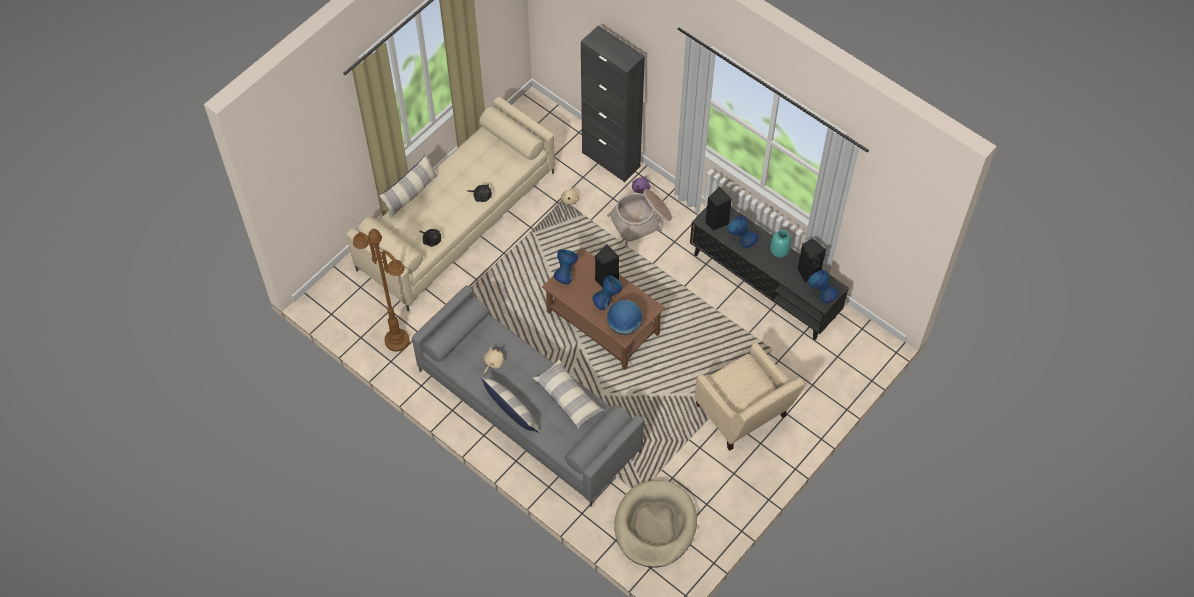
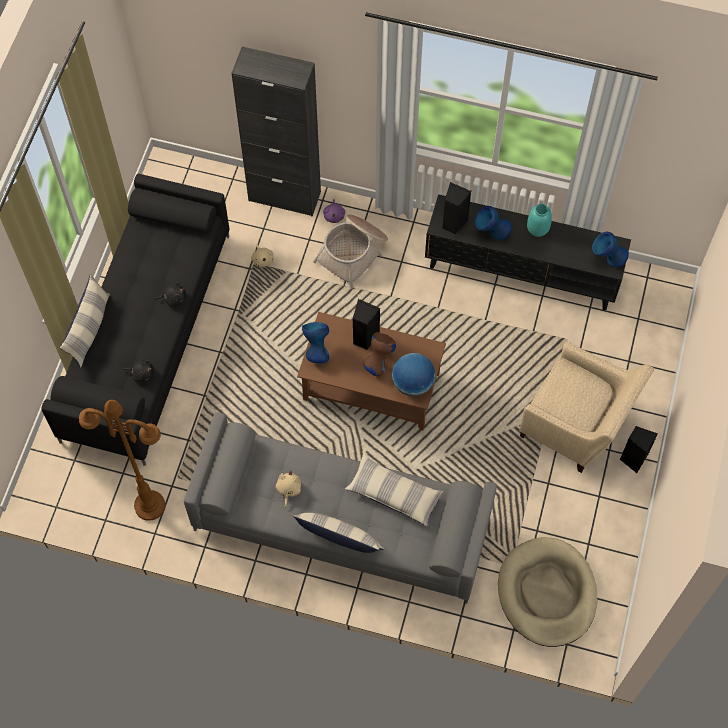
camera: 25 degrees left, 5 degrees up
(457, 220) = (146, 335): beige sofa -> black sofa
(607, 300) = (379, 362): blue vase -> brown vase
(807, 272) = (580, 240): black speaker -> black speaker (633, 459)

